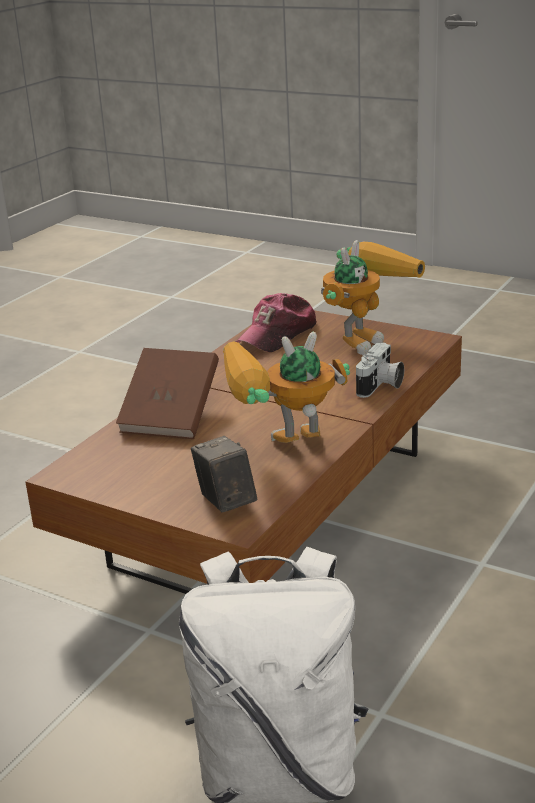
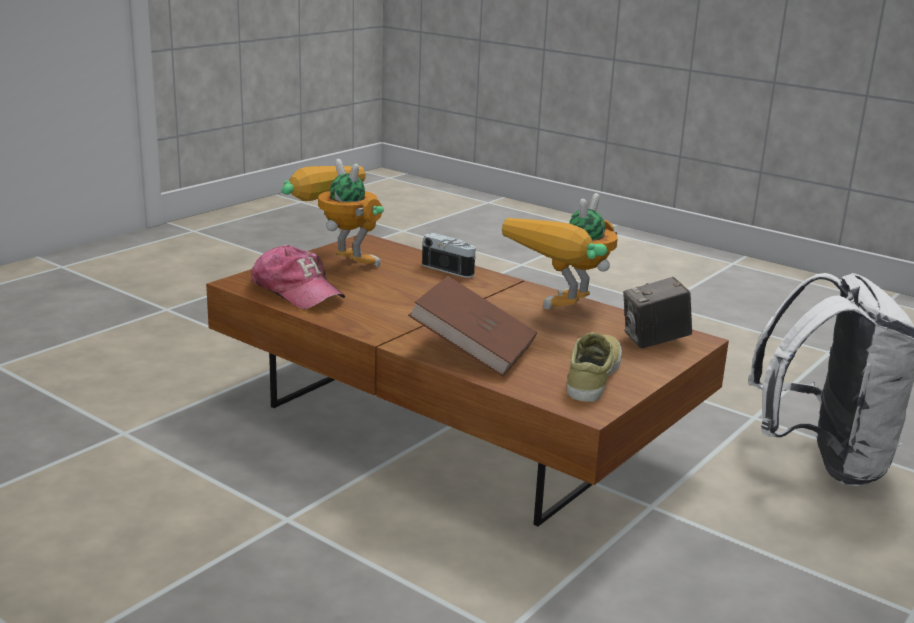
camera: 85 degrees left, 5 degrees down
(131, 471) = (591, 375): none -> beige shoe
(281, 450) = (565, 314): toy robot -> toy robot turned 45 degrees clockwise

